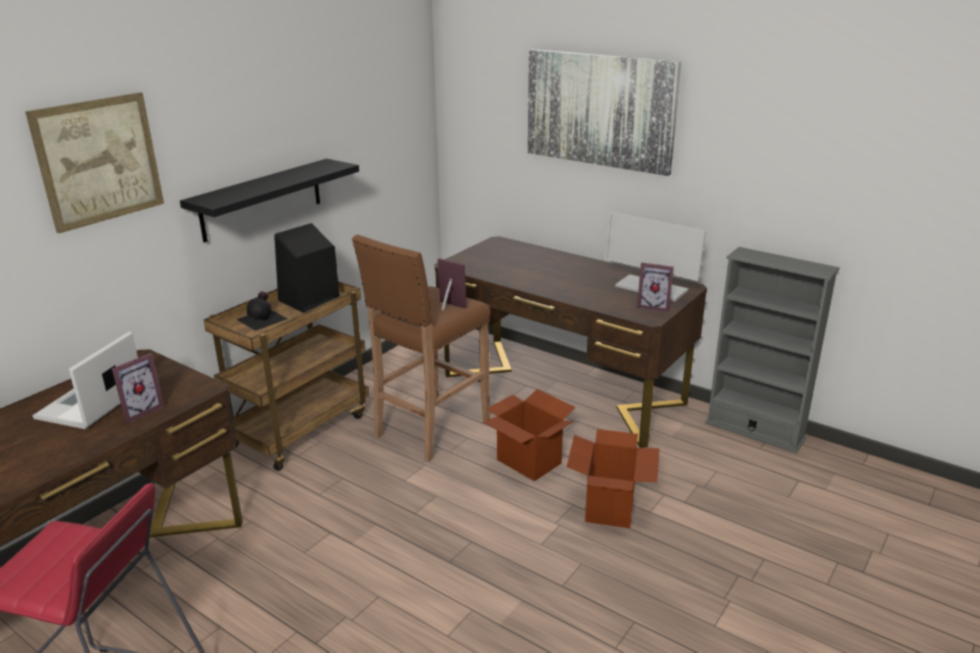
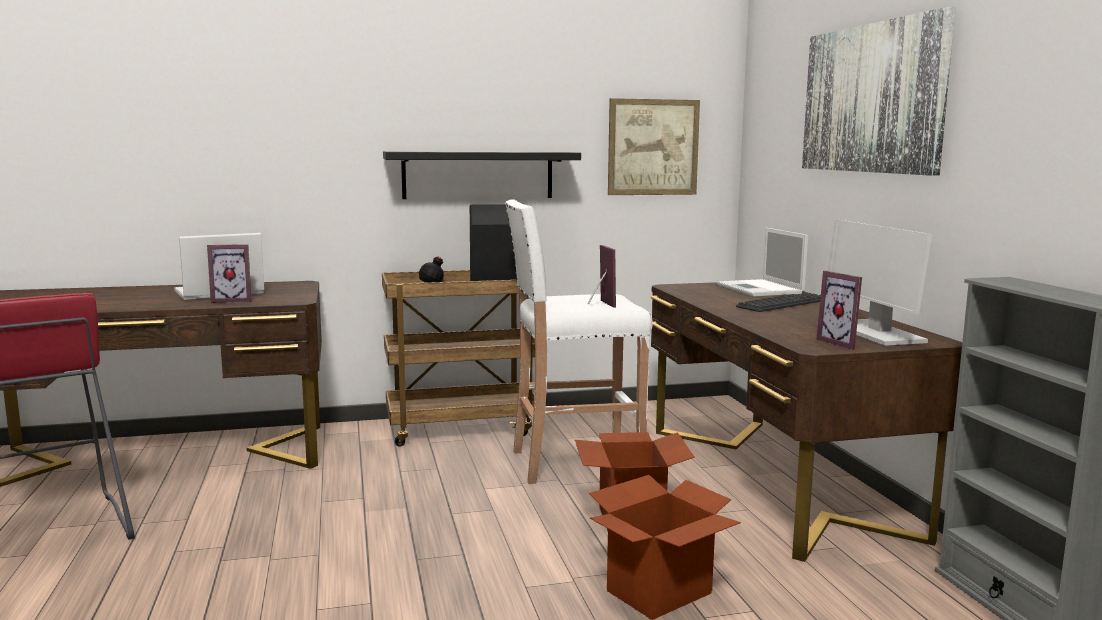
camera: 40 degrees right, 15 degrees down
(99, 161) = (308, 95): picture -> picture (653, 147)
(430, 429) = (573, 463): brown stool -> white stool
(510, 251) = (760, 289): none -> laptop
(554, 267) = (783, 304): none -> keyboard

